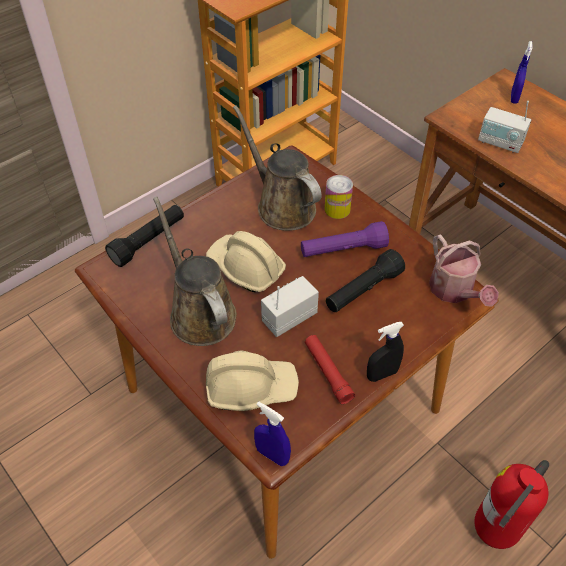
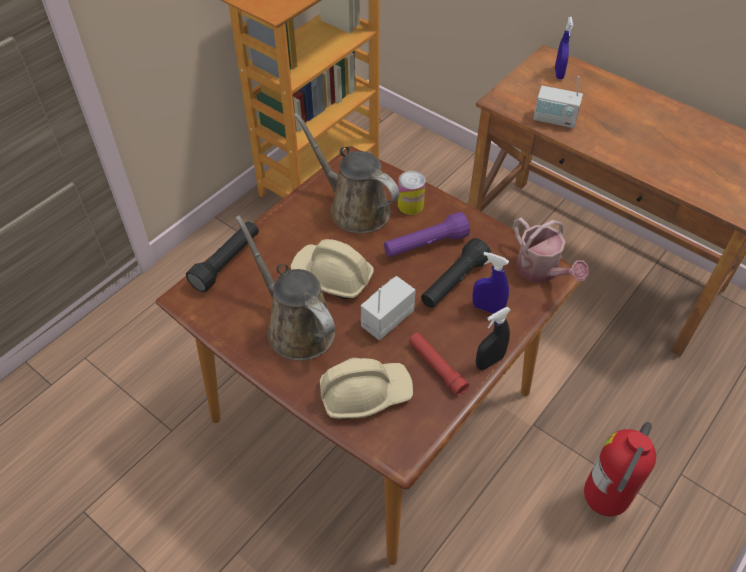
camera: 10 degrees left, 0 degrees up
(272, 455) = (401, 456): blue spray bottle -> blue spray bottle (487, 308)

